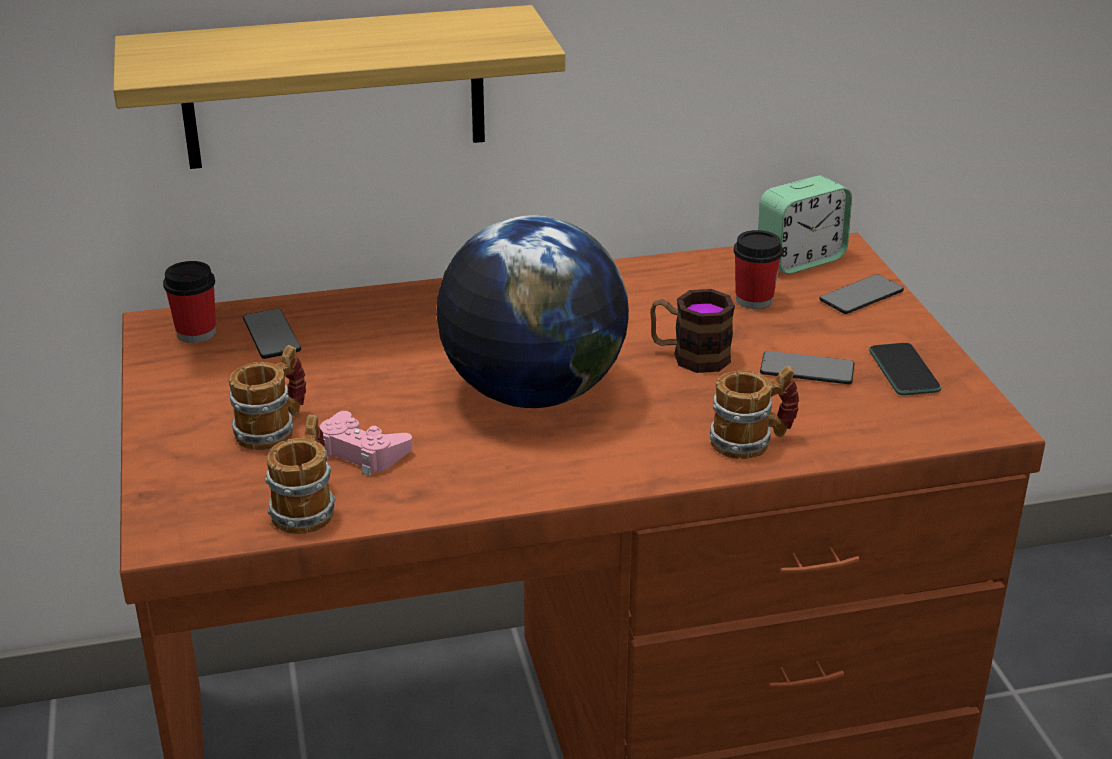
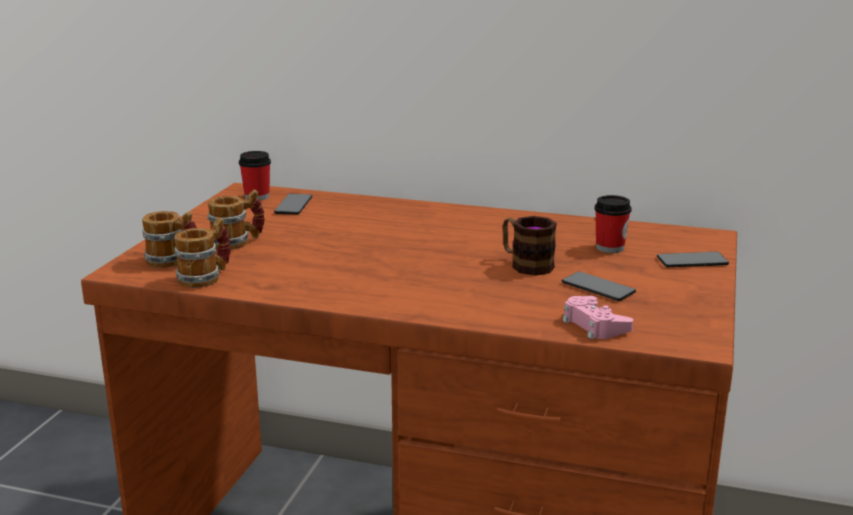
camera: 30 degrees right, 10 degrees down
(334, 88) = (368, 59): shelf -> none
(361, 452) = (268, 262): pink game controller -> pink game controller (594, 325)
(532, 393) = (401, 259): globe -> none
(752, 441) = (508, 312): mug -> mug (173, 262)
(800, 260) = (672, 235): alarm clock -> none
(904, 371) = (670, 304): phone -> none

